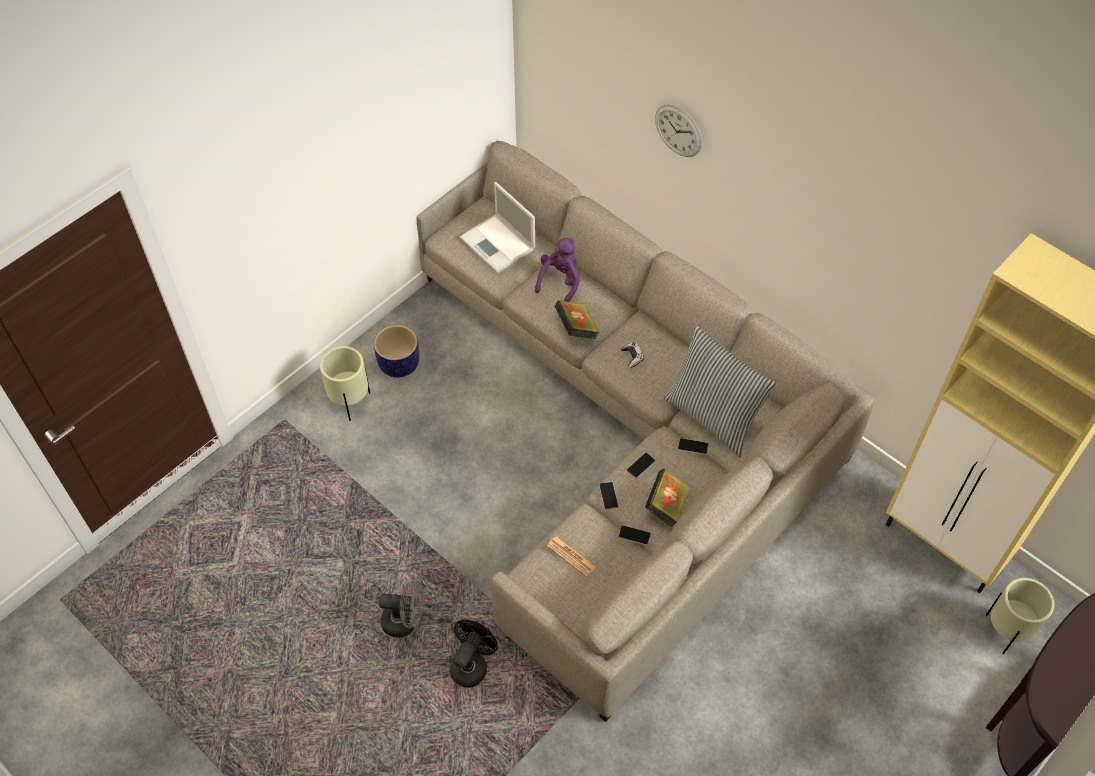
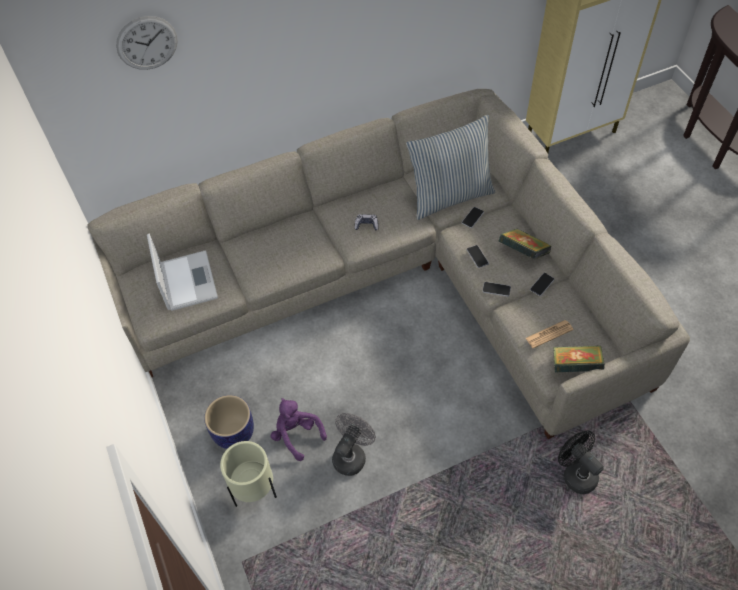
camera: 65 degrees left, 0 degrees up
(405, 622) = (516, 516): grey fan -> grey fan (351, 455)
(498, 244) = (187, 280): laptop -> laptop turned 90 degrees counterclockwise
(560, 281) = (258, 248): purple plush toy -> purple plush toy (296, 435)
(576, 328) = (316, 253): book -> book (575, 367)
(678, 130) = (255, 38): wall clock -> wall clock (147, 43)
(1006, 632) = (649, 131): beige planter -> none

